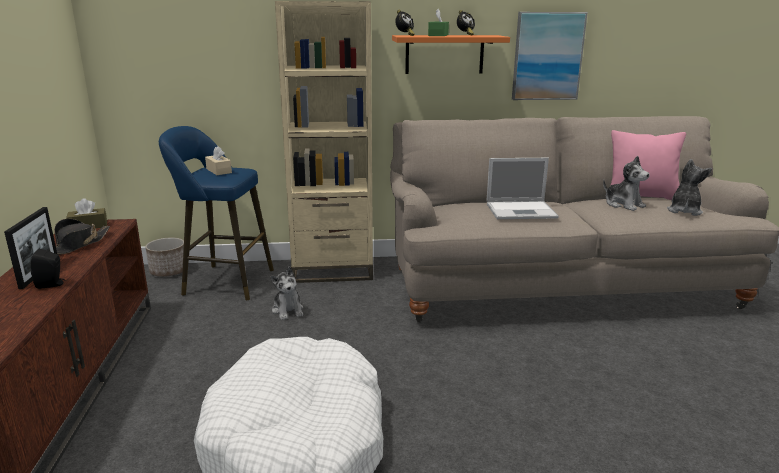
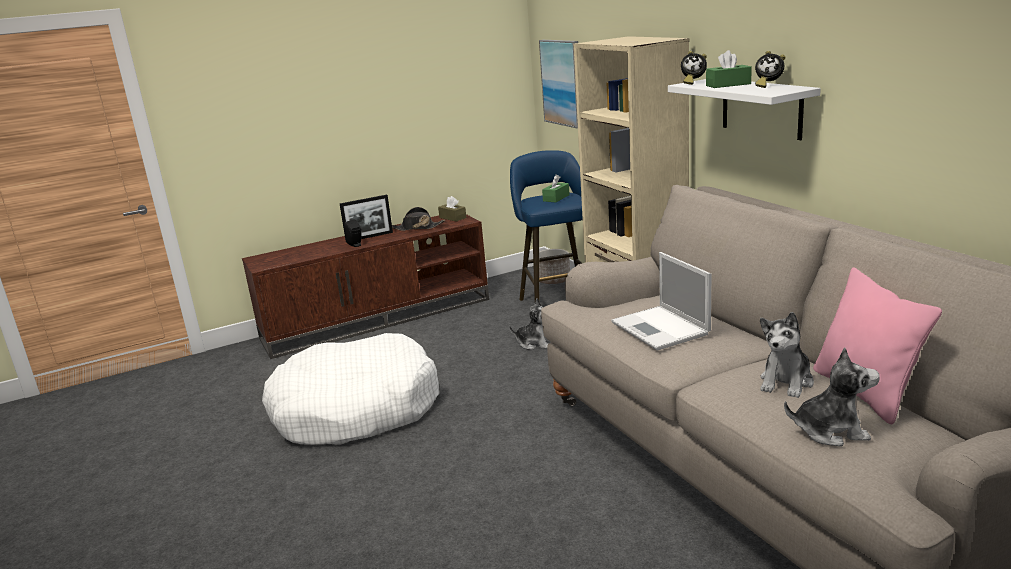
camera: 70 degrees right, 0 degrees up
(219, 171) = (556, 198): beige tissue box -> green tissue box
(288, 310) = (535, 343): plush toy -> plush toy turned 120 degrees counterclockwise
(444, 54) = (761, 108): orange shelf -> white shelf
(547, 56) = (887, 128): picture -> picture (562, 82)

